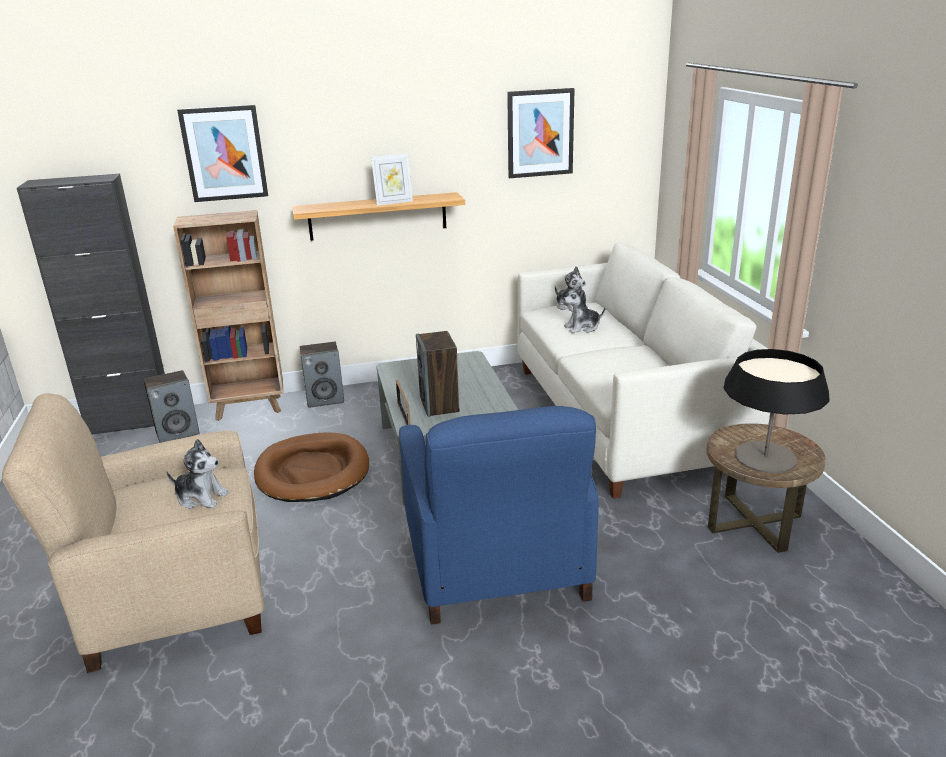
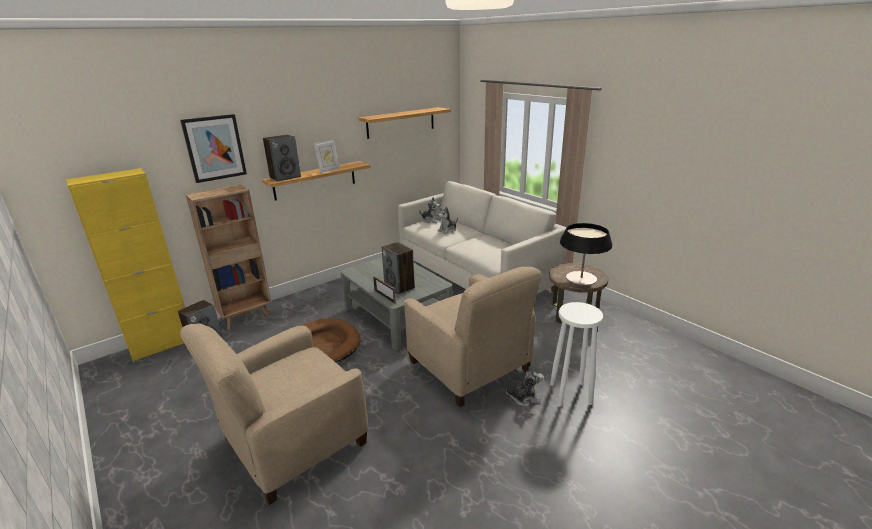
camera: 25 degrees left, 0 degrees up
(131, 422) = (162, 345): black cabinet -> yellow cabinet
(201, 497) = (309, 369): plush toy -> plush toy (524, 398)
(325, 399) = (295, 301): speaker -> speaker (285, 177)
(497, 564) = (470, 366): blue armchair -> beige armchair
(540, 133) = (401, 122): picture -> shelf
(632, 664) = (570, 394): none -> white stool

